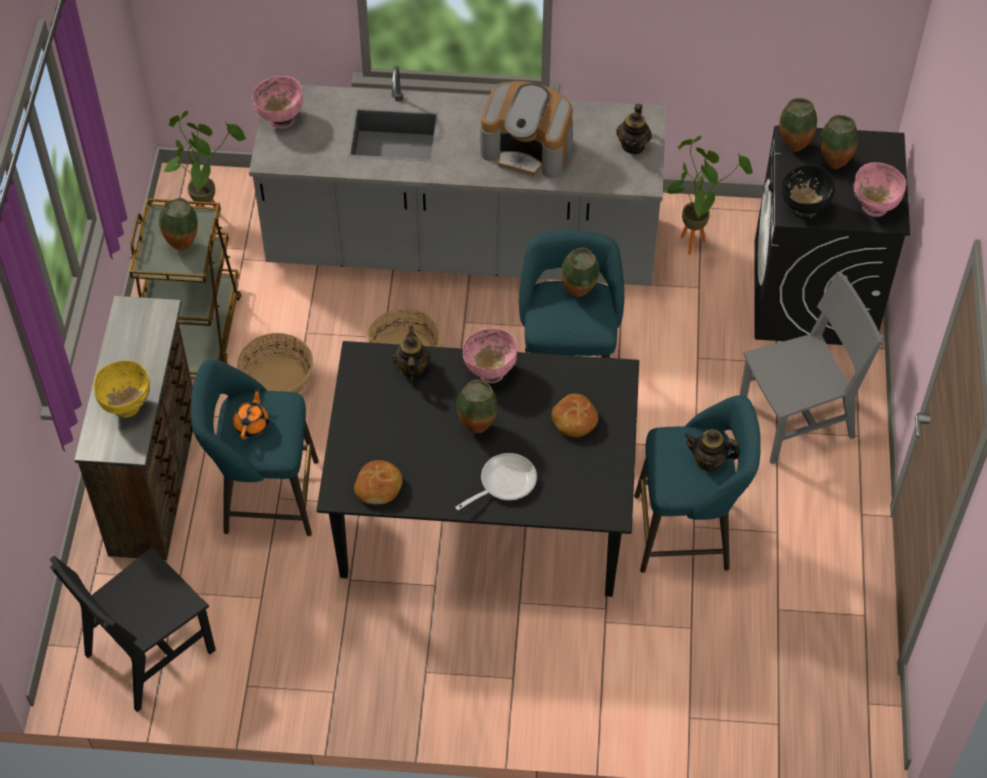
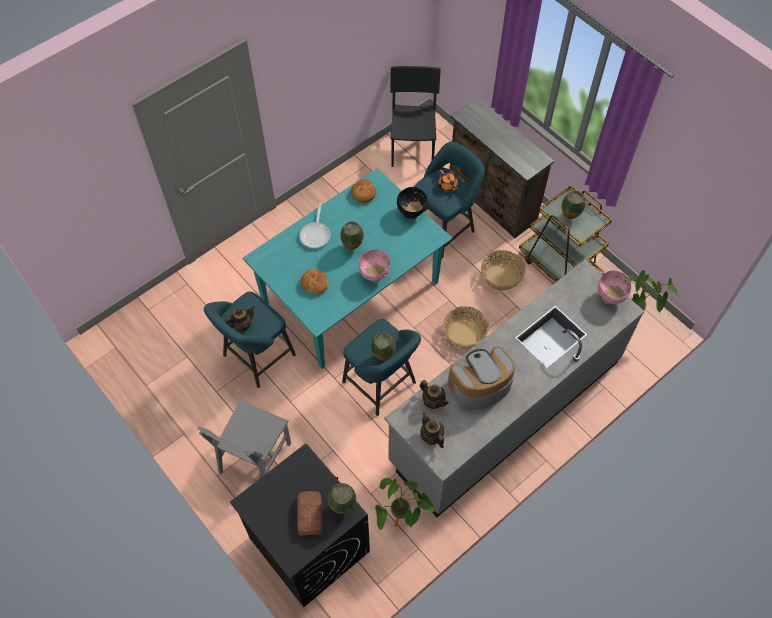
camera: 135 degrees right, 5 degrees up
(127, 406) = (486, 127): yellow bowl -> none
(411, 368) = (409, 249): teapot -> teapot (433, 401)
(481, 515) = (351, 292): black dining table -> turquoise dining table
(804, 209) = (300, 467): black bowl -> black bowl (411, 213)
(833, 164) = (310, 514): vase -> bread
(874, 207) = (263, 503): pink bowl -> none

